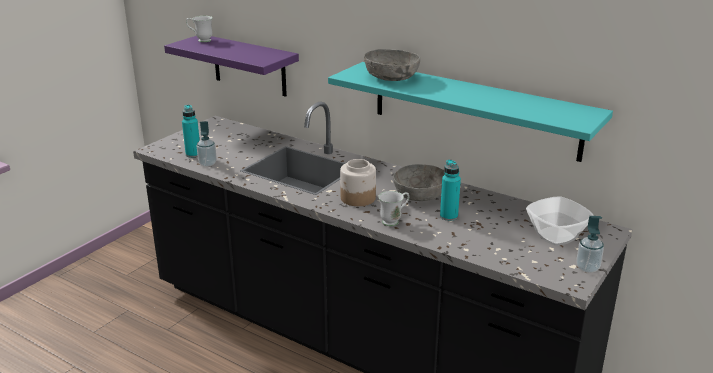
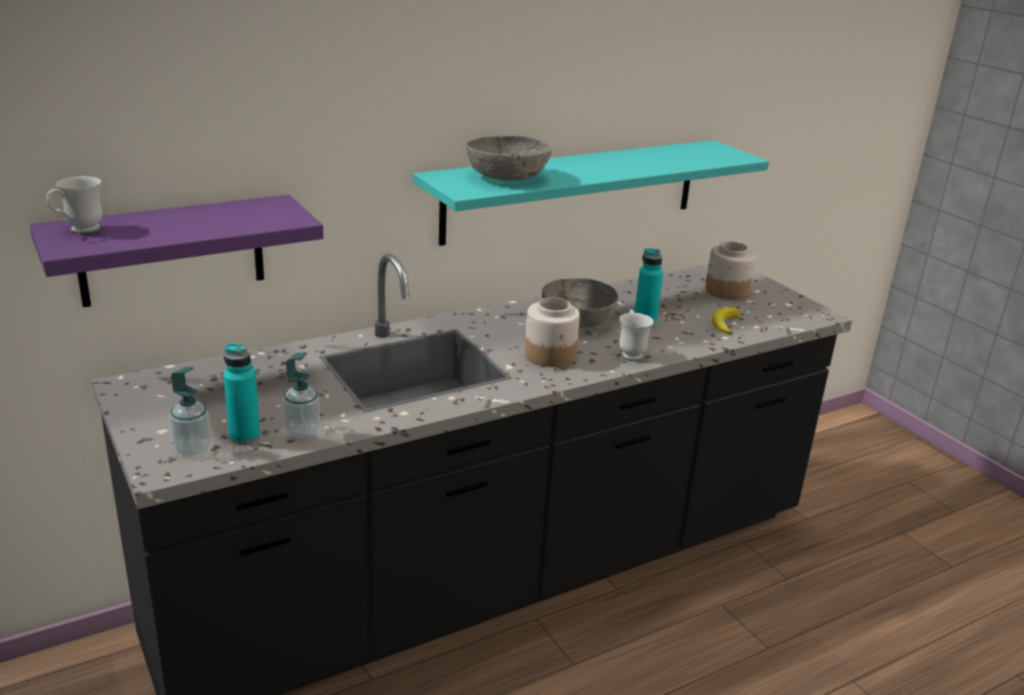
camera: 65 degrees left, 0 degrees up
(490, 245) = (725, 324): none -> banana
(555, 236) = (726, 291): bowl -> jar
(587, 268) = (795, 300): soap dispenser -> soap dispenser (193, 448)

